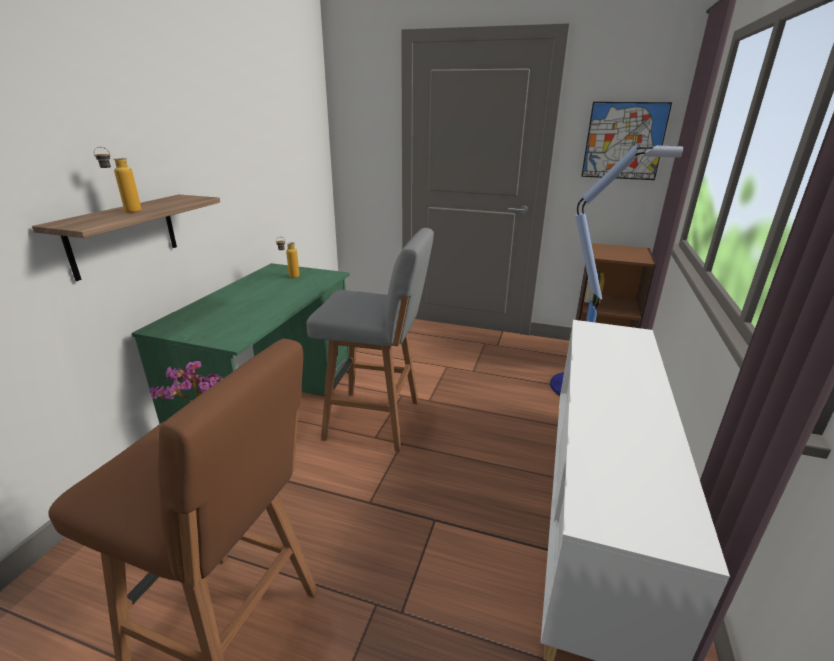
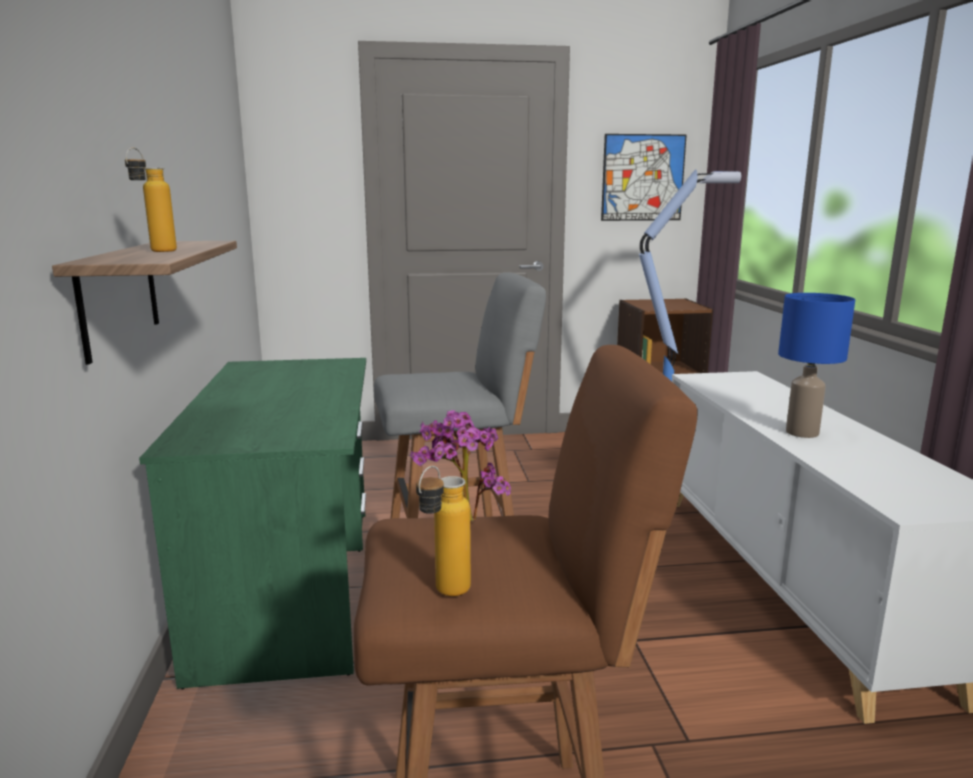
camera: 25 degrees left, 10 degrees down
(290, 277) = (288, 371): bottle -> bottle (443, 595)
(604, 407) = (801, 433): none -> blue table lamp

